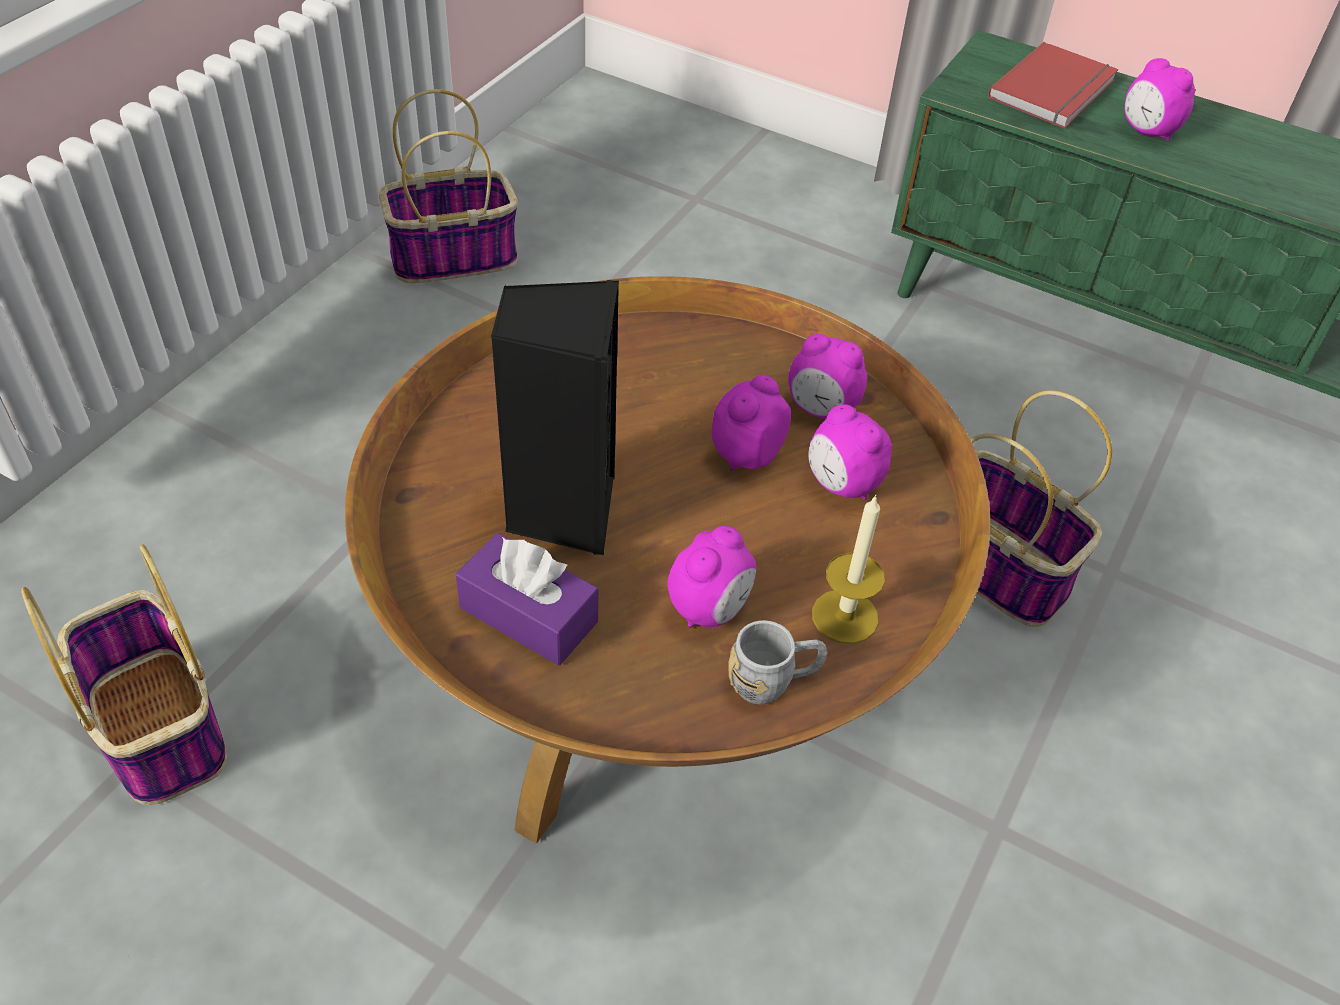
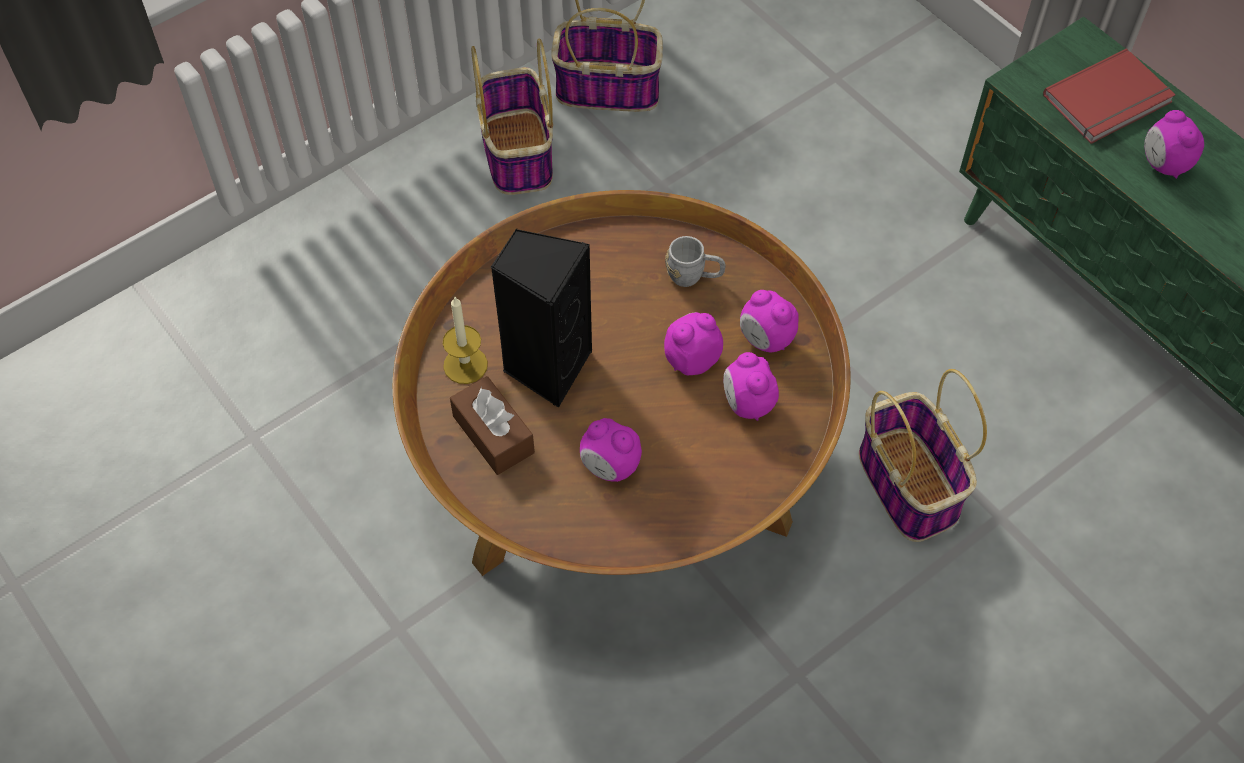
camera: 25 degrees right, 10 degrees up
(157, 725) = (276, 416): basket -> basket (517, 152)
(528, 615) = (493, 434): purple tissue box -> brown tissue box
(709, 609) = (610, 467): alarm clock -> alarm clock turned 60 degrees clockwise
(773, 682) = (625, 530): grey mug -> grey mug (694, 276)
(845, 616) = (696, 500): candle -> candle (465, 365)

